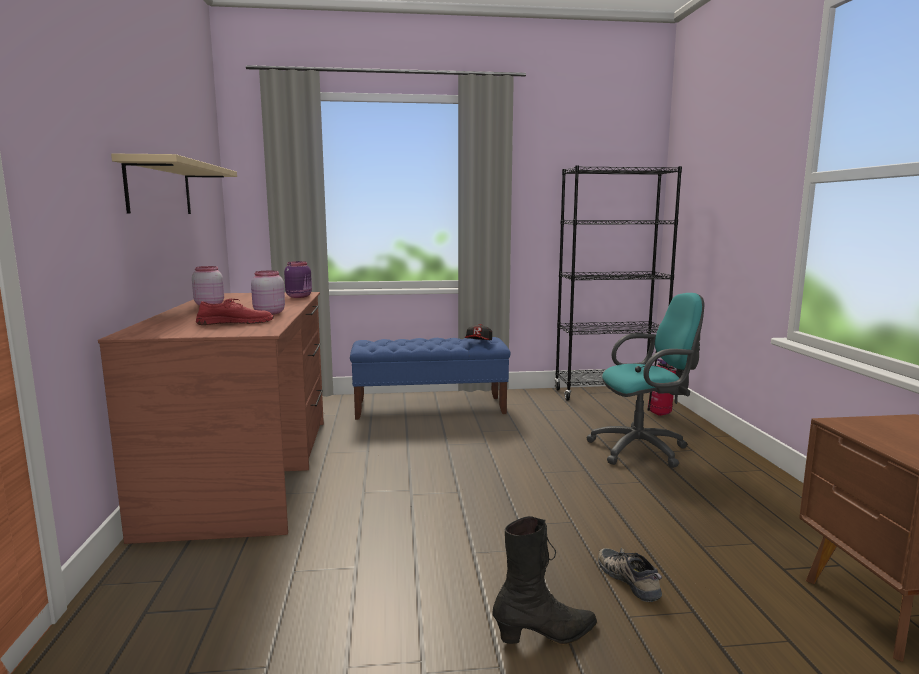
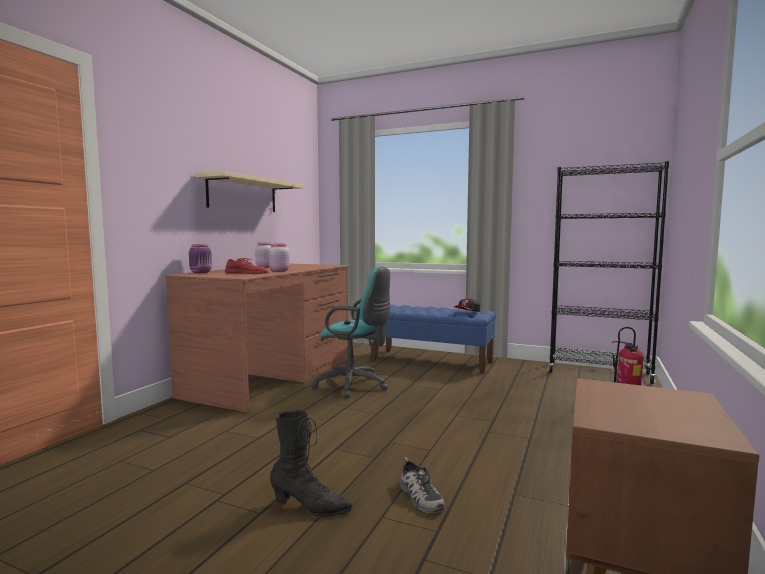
camera: 30 degrees right, 5 degrees down
(299, 296) = (327, 266): purple jar -> purple jar (201, 272)
(630, 579) = (419, 496): shoe -> shoe turned 150 degrees clockwise
(643, 450) = (568, 418): turquoise office chair -> turquoise office chair (355, 386)

